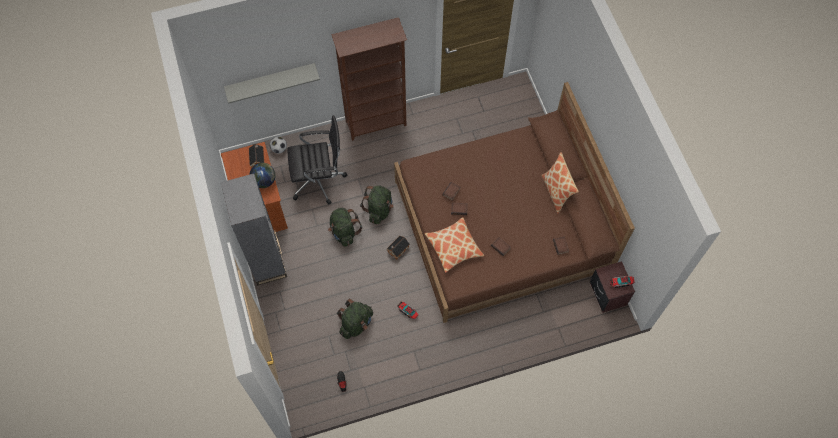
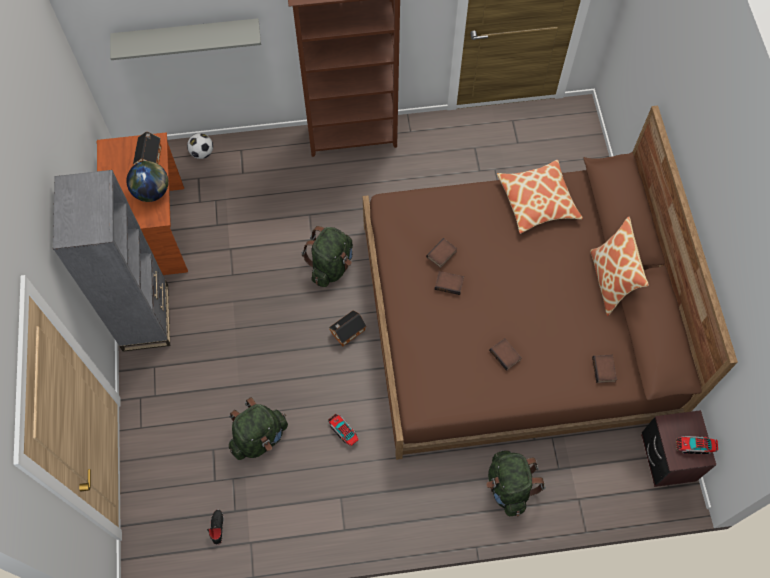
camera: 10 degrees right, 0 degrees up
(319, 180) = (250, 207): black office chair -> none
(344, 232) = (271, 291): green backpack -> green backpack (509, 487)
(454, 247) = (429, 343): pillow -> pillow (537, 201)

